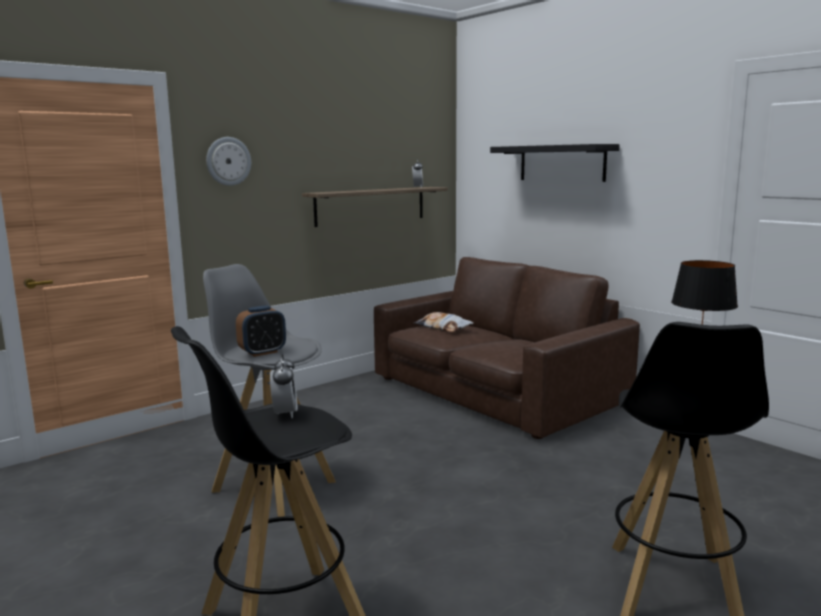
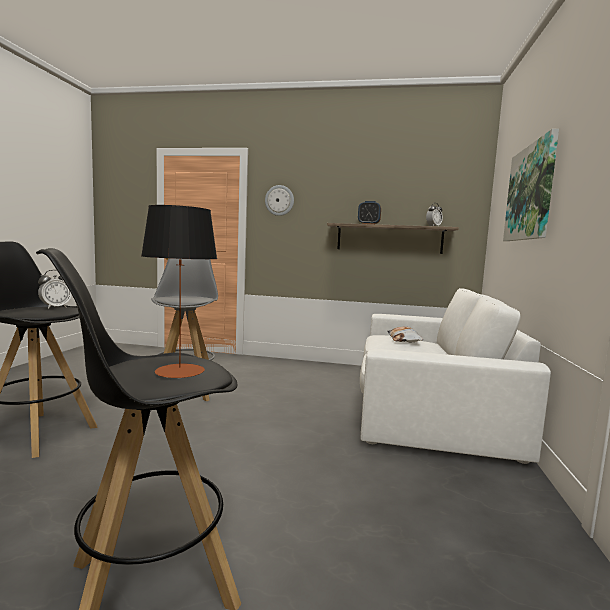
camera: 50 degrees right, 5 degrees down
(262, 352) = (170, 297): alarm clock -> alarm clock (368, 224)
(495, 391) = (427, 406): brown sofa -> white sofa
(562, 163) = (530, 193): black shelf -> picture

